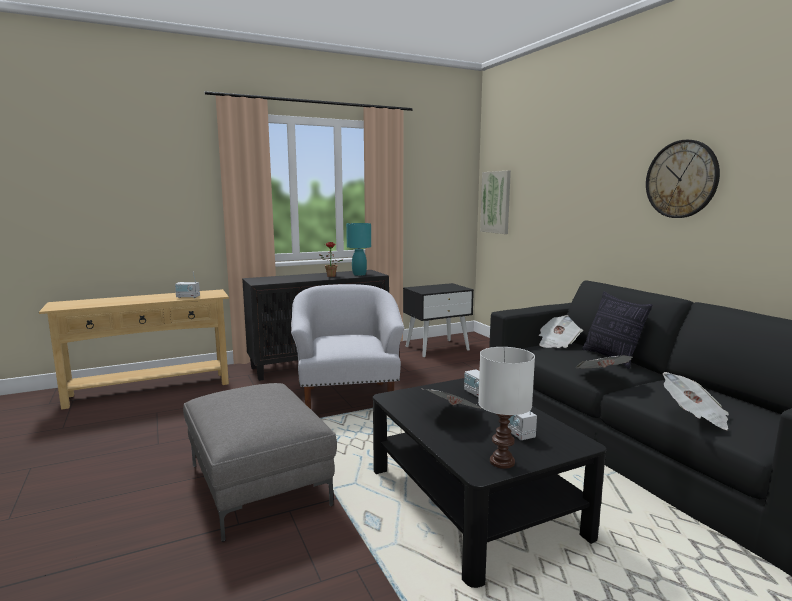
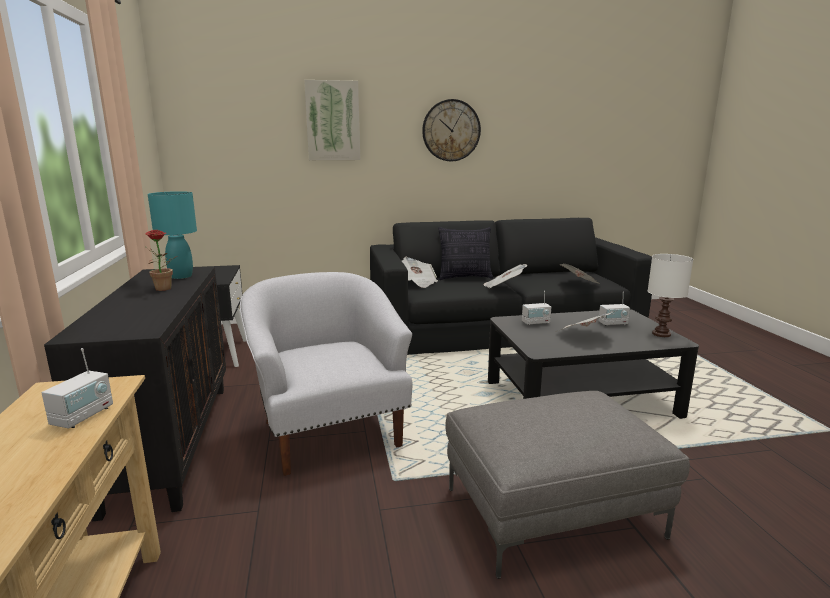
camera: 75 degrees left, 5 degrees up
(348, 397) = (330, 430): white armchair -> white armchair turned 60 degrees clockwise
(496, 202) = (204, 153): picture -> picture (333, 121)

